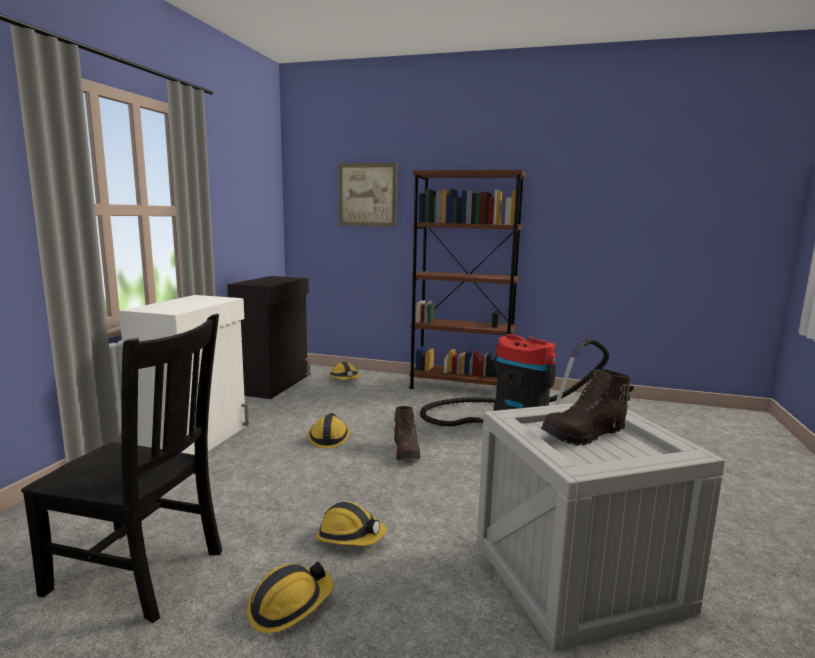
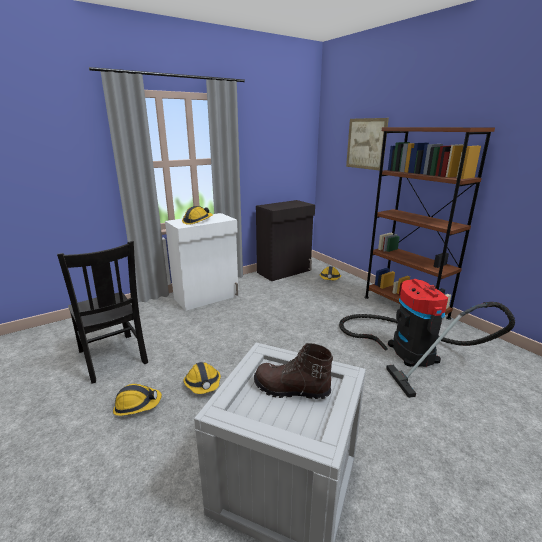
camera: 40 degrees right, 10 degrees up
(329, 438) = (269, 318): hard hat -> hard hat (197, 221)
(406, 451) = (299, 344): brown boot -> none

